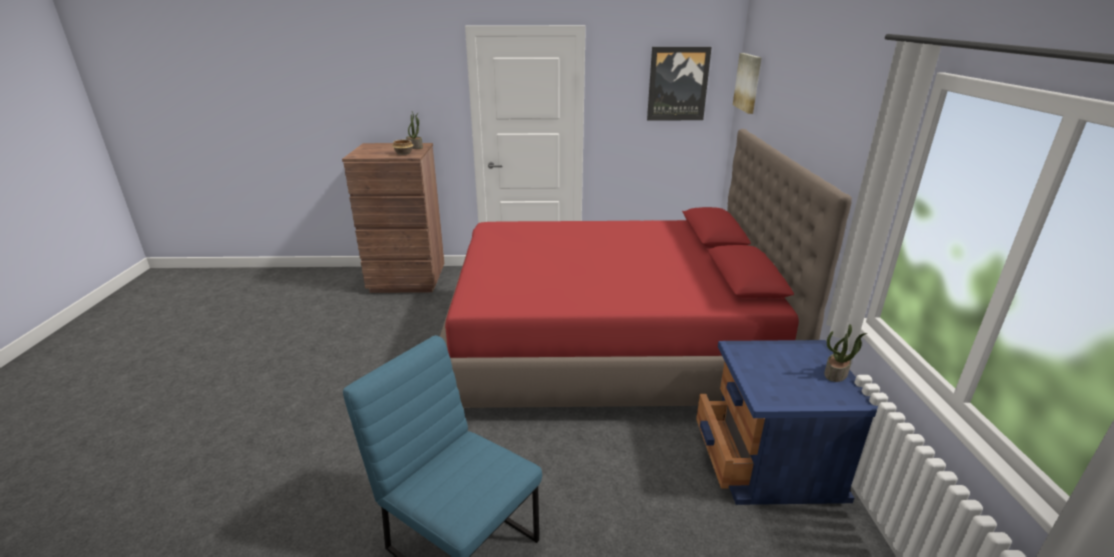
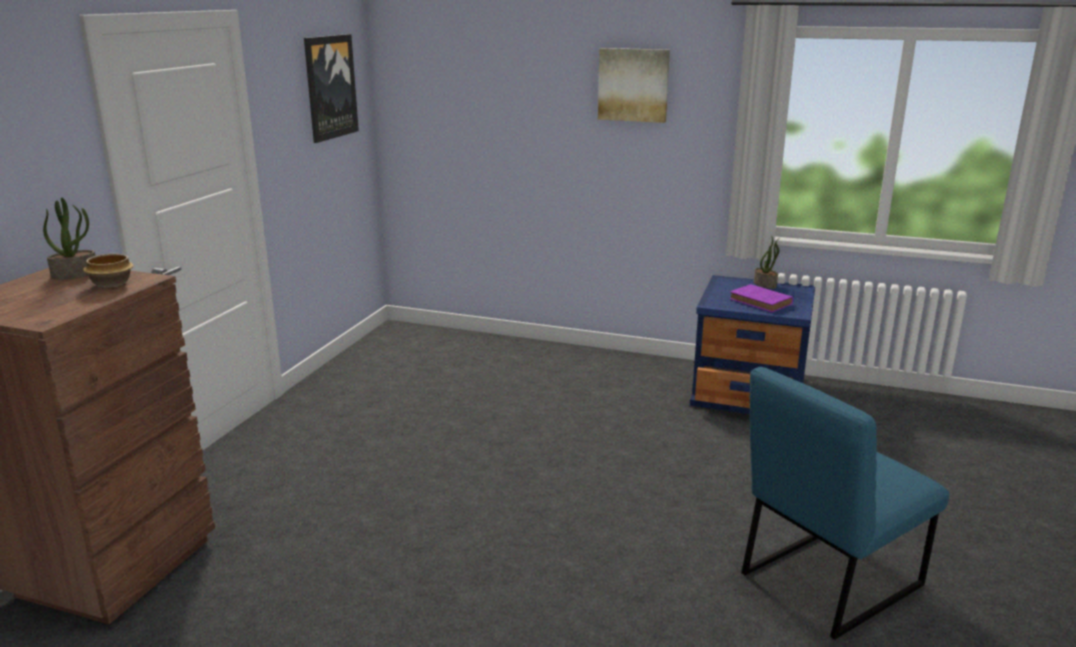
camera: 70 degrees left, 5 degrees down
(608, 346) = (517, 421): red bed -> none
(748, 82) = (412, 73): picture -> picture (633, 85)
(774, 376) = (762, 302): none -> purple book

